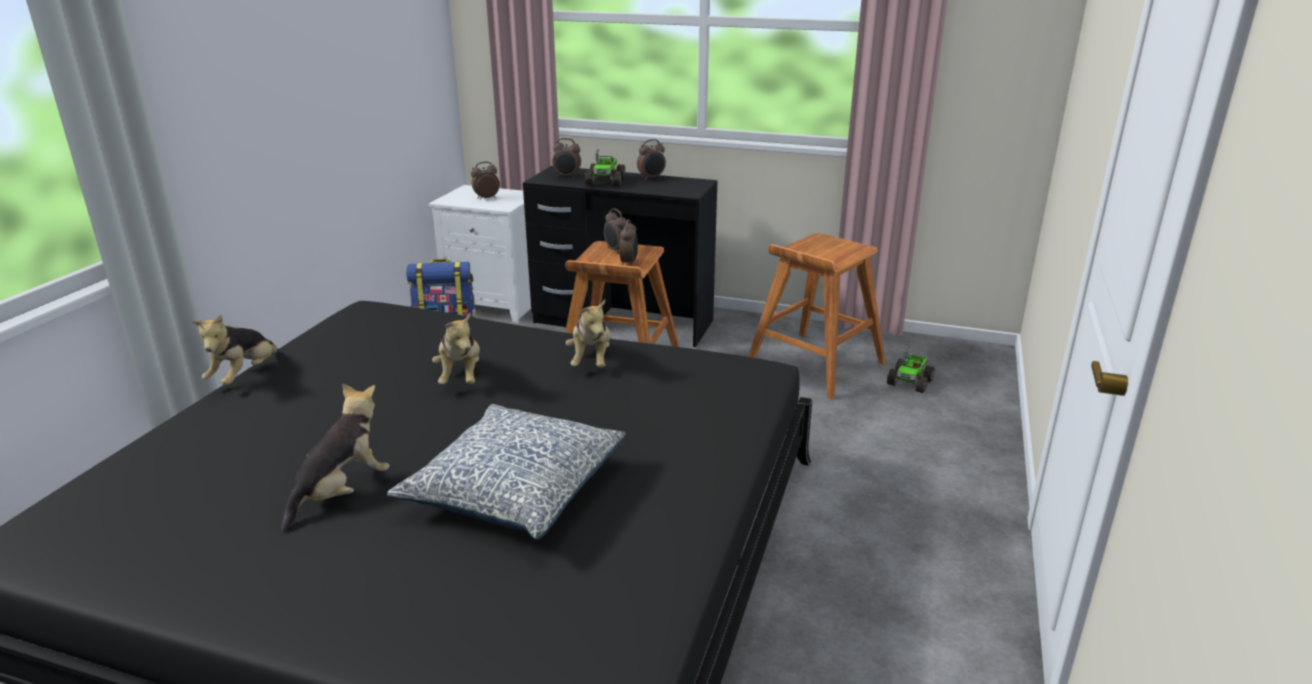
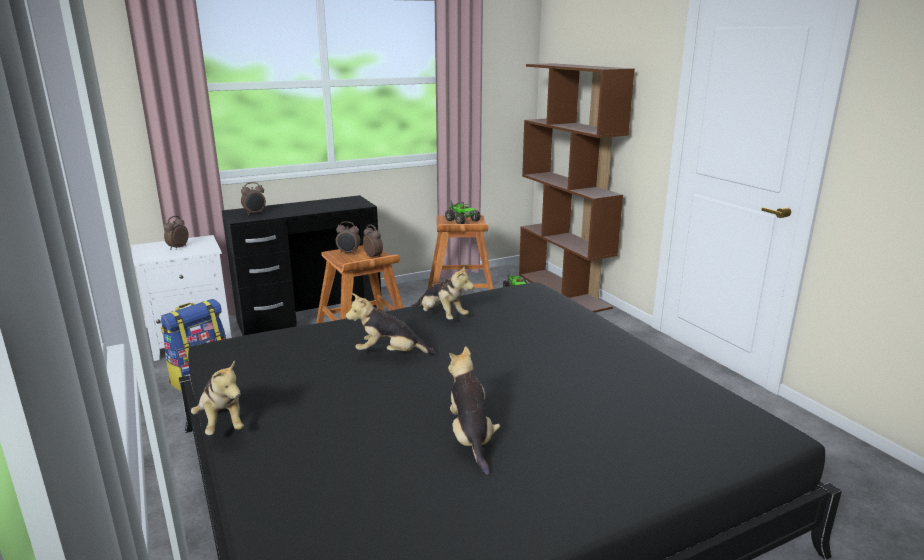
camera: 45 degrees left, 5 degrees down
(461, 377) = (390, 354): plush toy -> plush toy turned 150 degrees clockwise
(515, 488) = (554, 385): pillow -> none
(606, 182) = (292, 210): toy truck -> toy truck (462, 220)
(651, 178) = (317, 202): alarm clock -> none
(983, 408) = (563, 291): none -> brown bookcase

